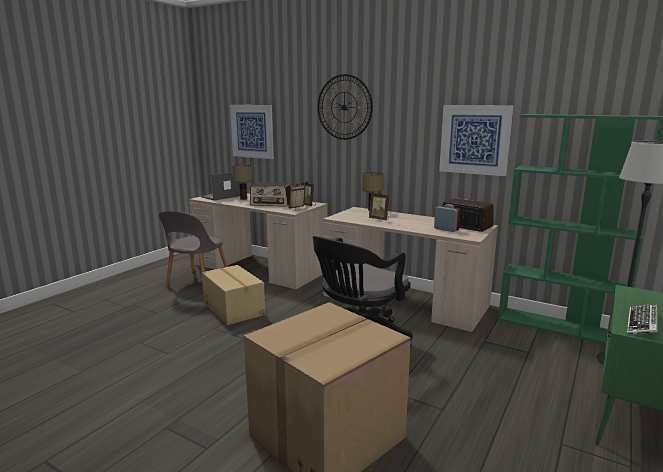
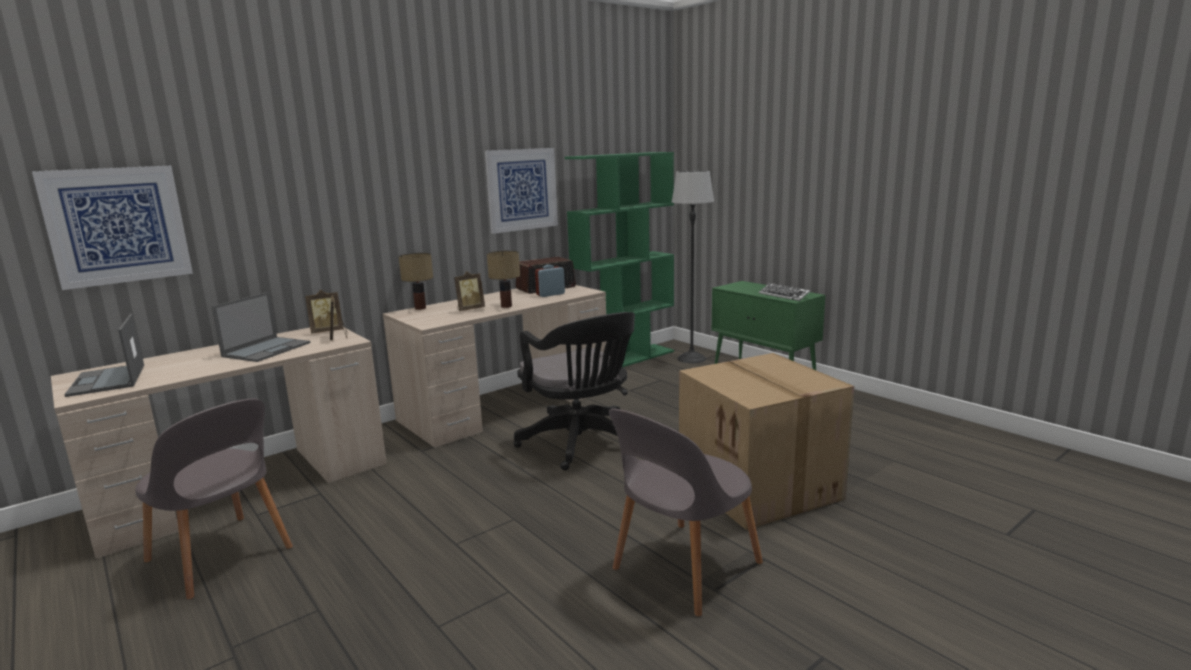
camera: 70 degrees left, 0 degrees up
(191, 410) = (683, 569): none -> grey chair
(234, 308) = (398, 521): cardboard box -> none
(243, 199) = (177, 365): table lamp -> table lamp (506, 306)
(271, 204) = (267, 349): radio -> laptop
(344, 107) = (340, 161): wall clock -> none

